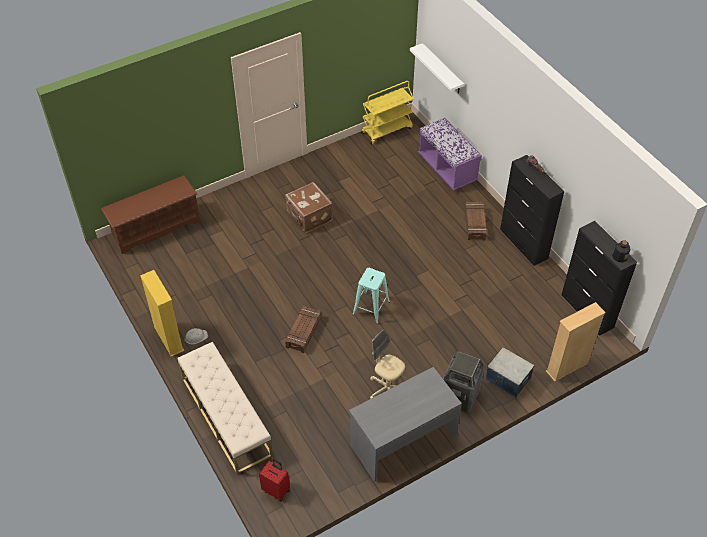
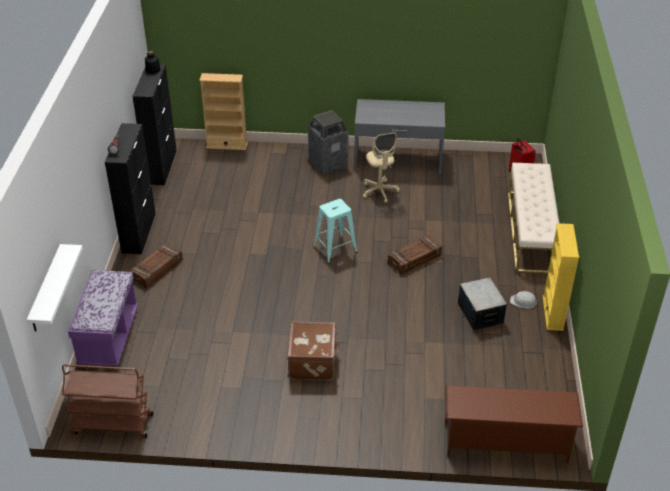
camera: 145 degrees left, 10 degrees down
(387, 130) = (112, 424): yellow cart -> brown cart
(507, 379) = (280, 157): storage box -> storage box (480, 314)

